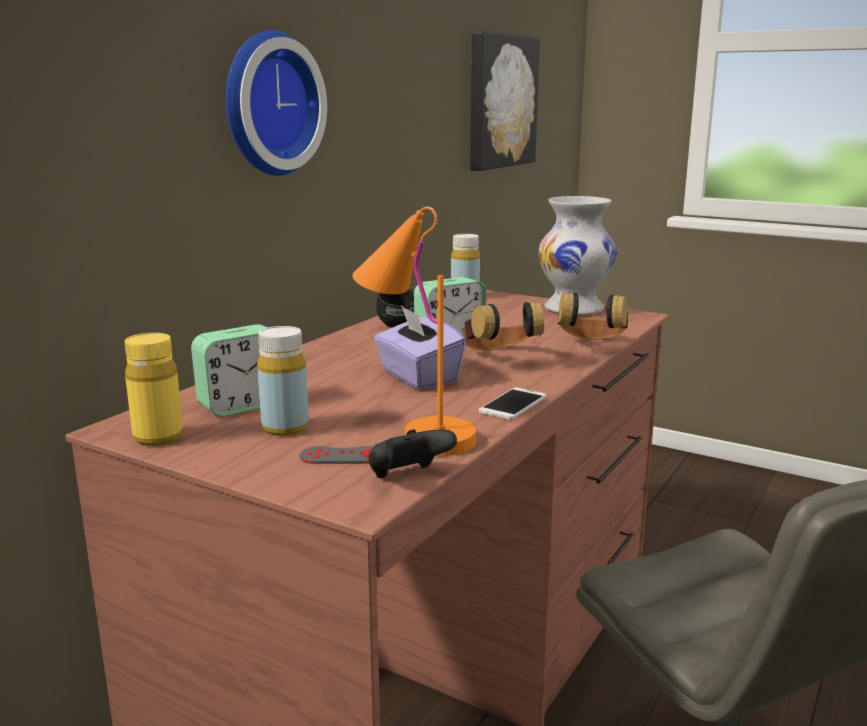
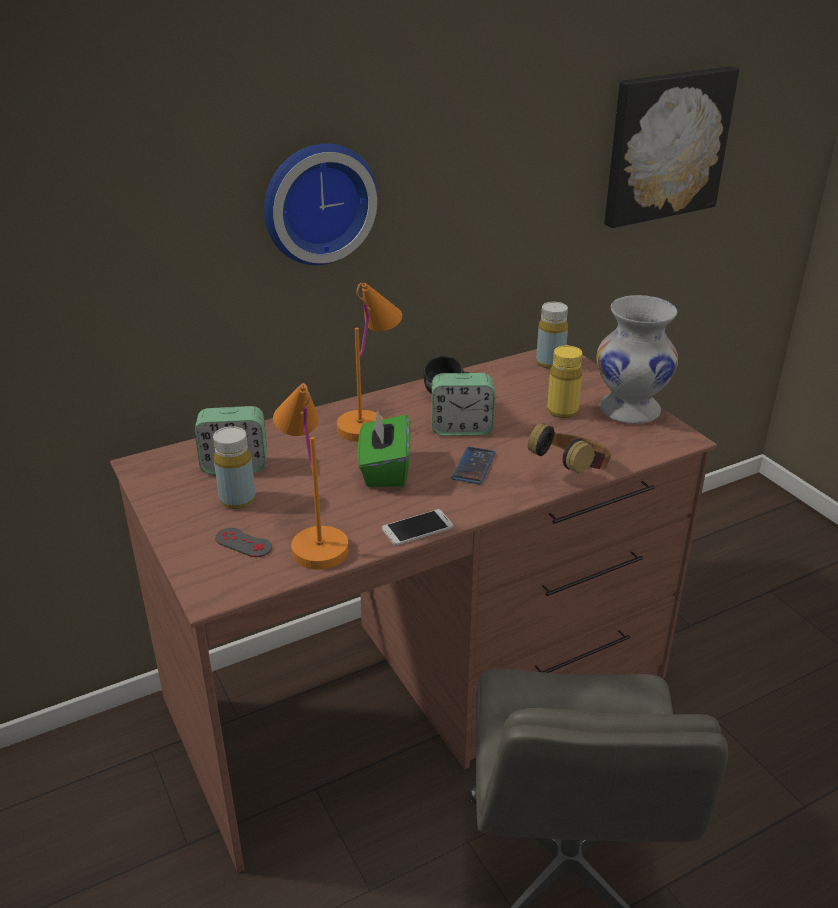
camera: 30 degrees right, 15 degrees up
(158, 437) = (156, 483): yellow bottle -> yellow bottle (562, 411)
(351, 350) = (372, 419): none -> orange table lamp
(408, 477) = (261, 580): black game controller -> none
(418, 377) = (384, 470): purple tissue box -> green tissue box
(499, 359) = (474, 466): headphones -> phone

